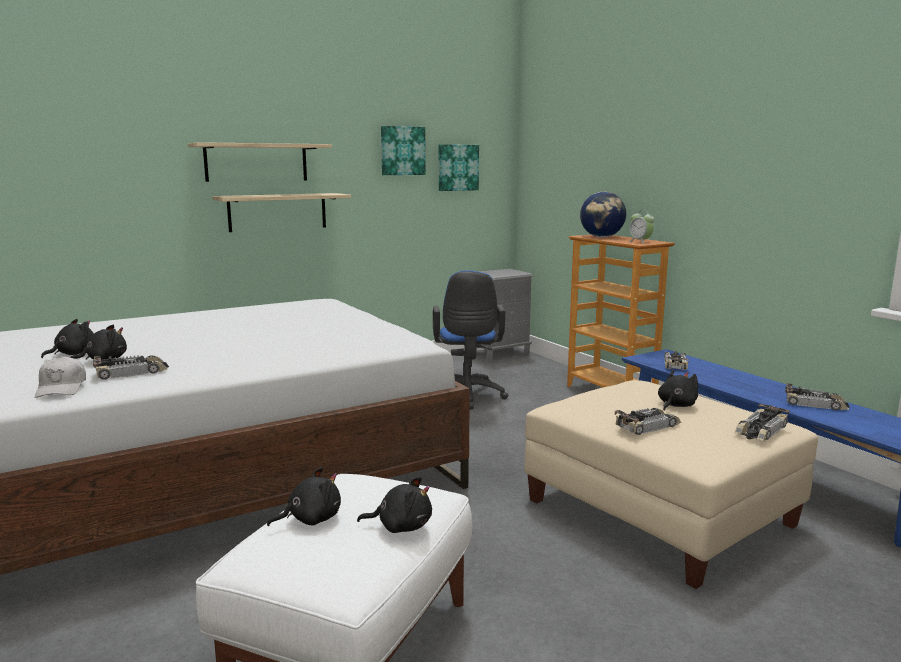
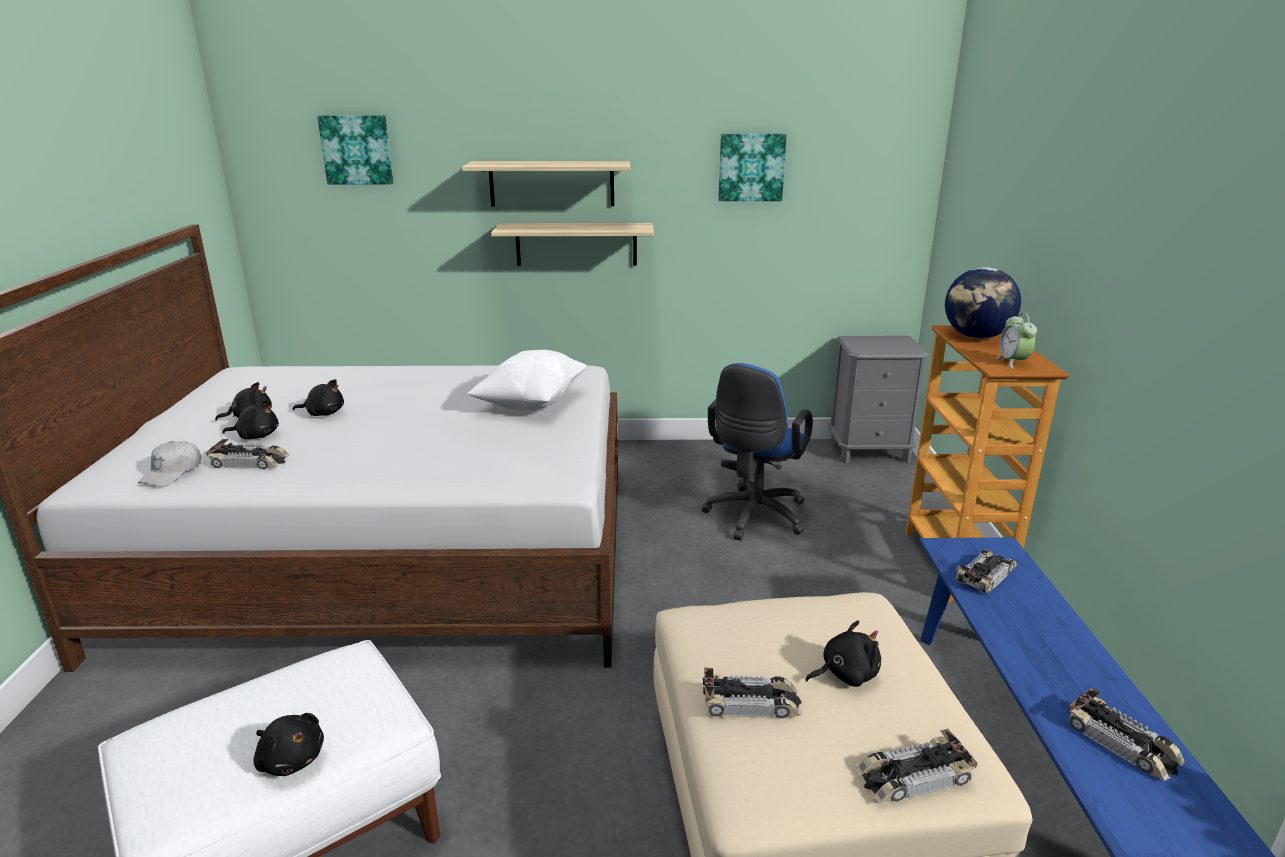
camera: 30 degrees right, 10 degrees up
(310, 519) = (235, 710): black plush toy -> black plush toy (323, 413)
(319, 316) = (531, 403): none -> white pillow
(457, 167) = (836, 190): picture -> picture (357, 150)

